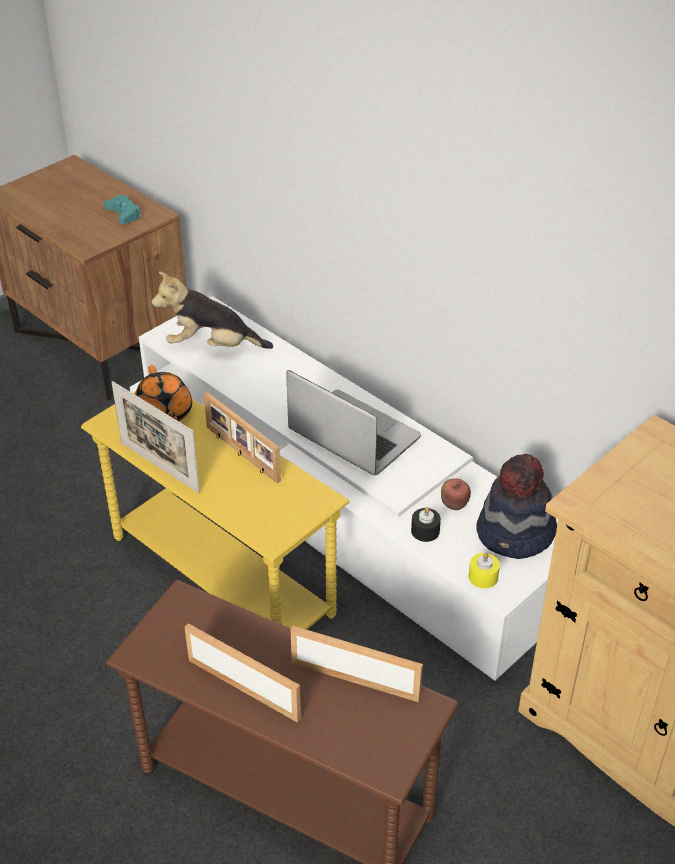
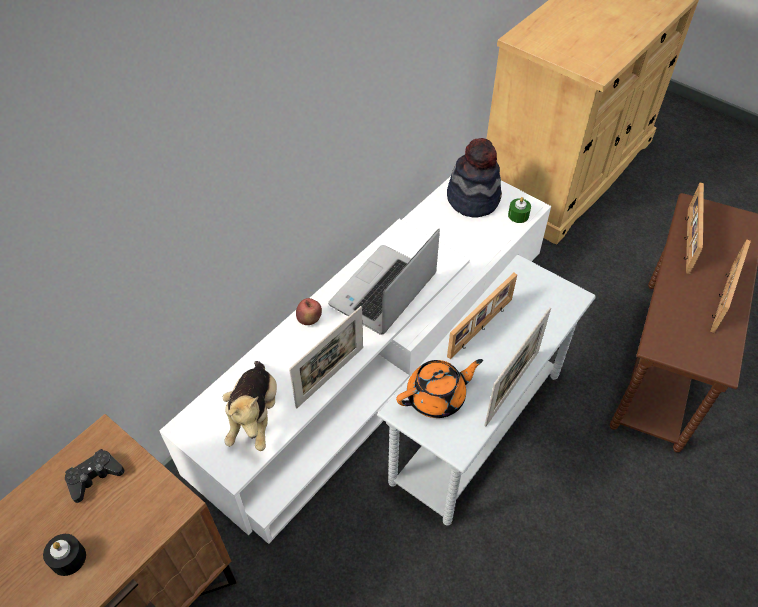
camera: 95 degrees left, 10 degrees up
(124, 214) = (94, 477): turquoise game controller -> black game controller
(222, 576) = (475, 428): yellow side table -> white side table
(245, 392) = (330, 377): none -> picture frame
(425, 531) = (481, 246): black candle -> black candle (68, 558)
(454, 505) = (450, 231): apple -> apple (309, 320)
(483, 577) = (518, 215): yellow candle -> green candle

